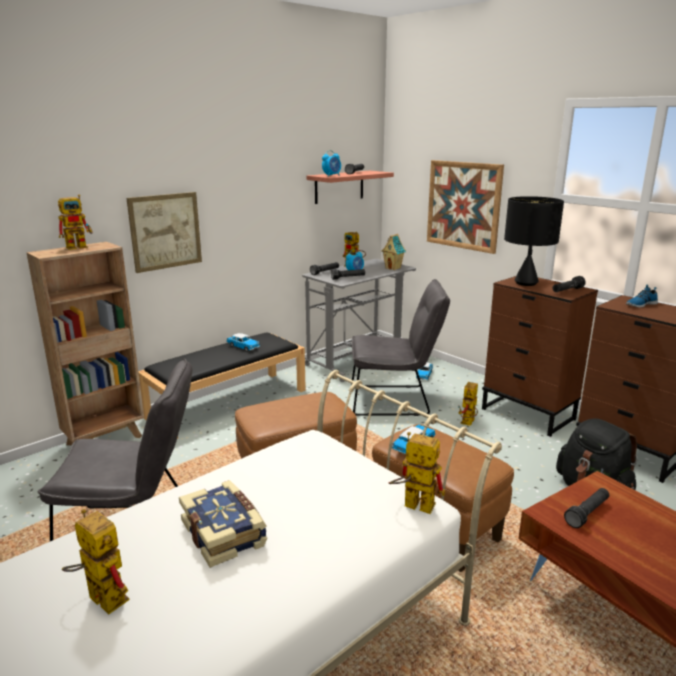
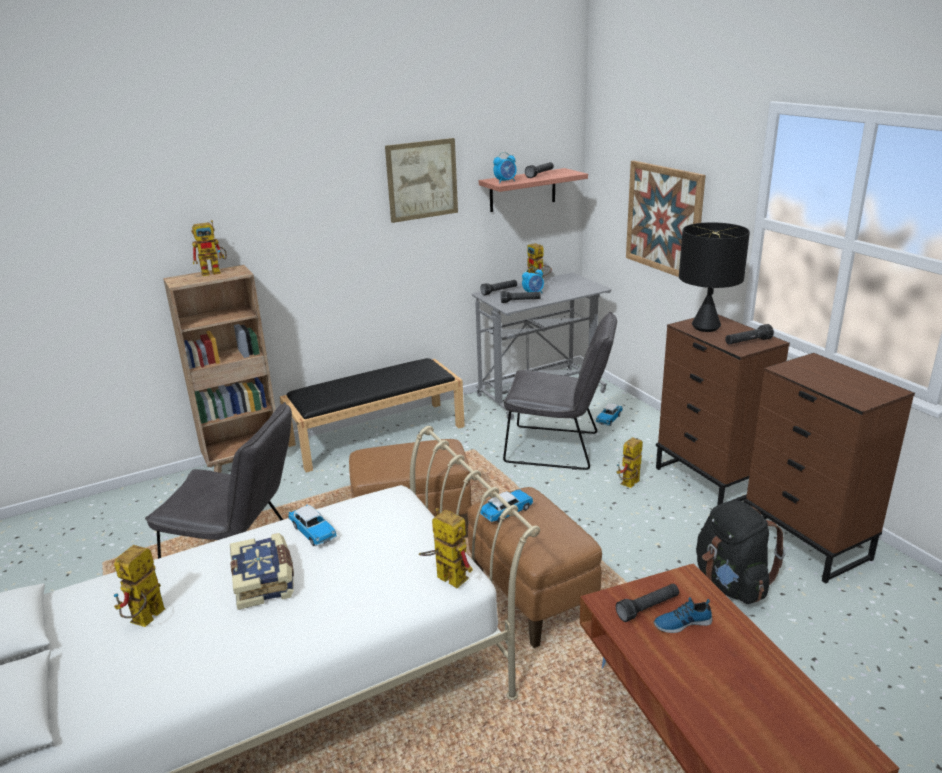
camera: 15 degrees right, 5 degrees up
(100, 597) = (145, 621): toy robot -> toy robot turned 120 degrees counterclockwise
(165, 231) = (308, 251): picture -> picture (422, 180)
(243, 347) = (393, 376): toy car -> toy car (313, 532)
(393, 268) = (583, 288): toy house -> none
(640, 304) = (823, 369): shoe -> shoe (682, 622)

